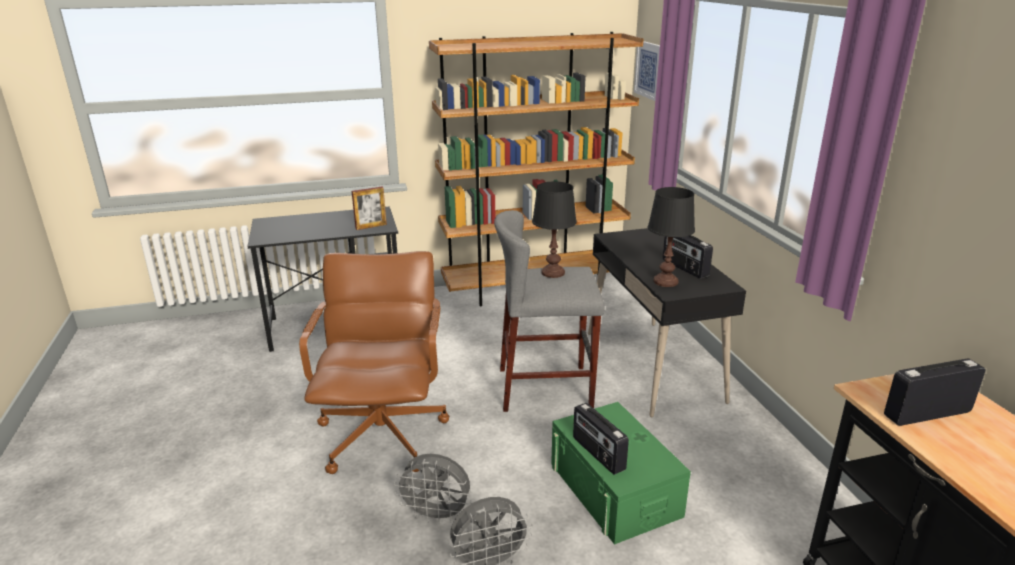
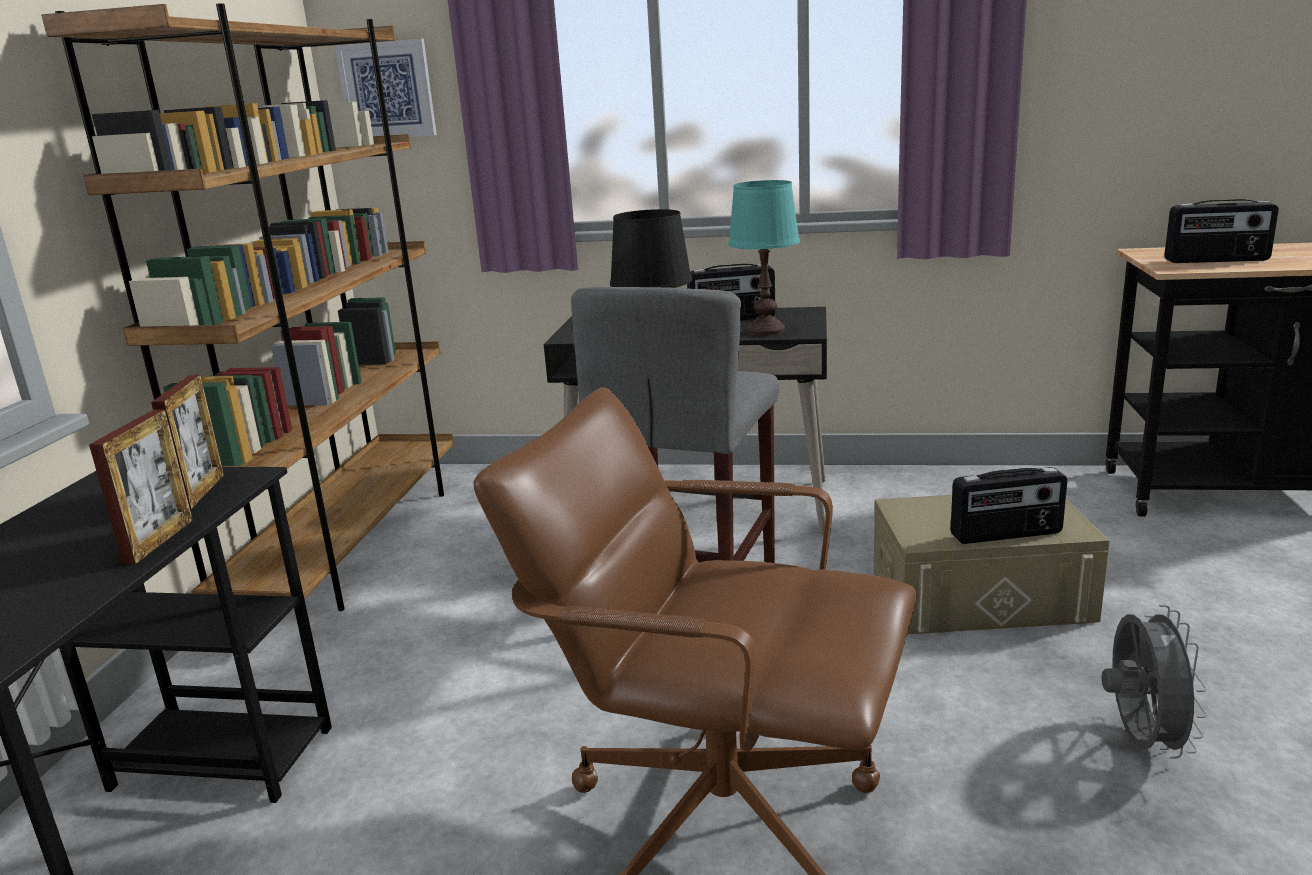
camera: 65 degrees left, 5 degrees down
(332, 234) = (159, 541): none -> picture frame
(437, 515) = (1011, 781): grey fan -> none
(614, 489) = (980, 596): green storage box -> beige storage box
(666, 281) = (766, 330): black table lamp -> turquoise table lamp
(926, 413) = (1216, 260): radio -> radio turned 90 degrees counterclockwise

